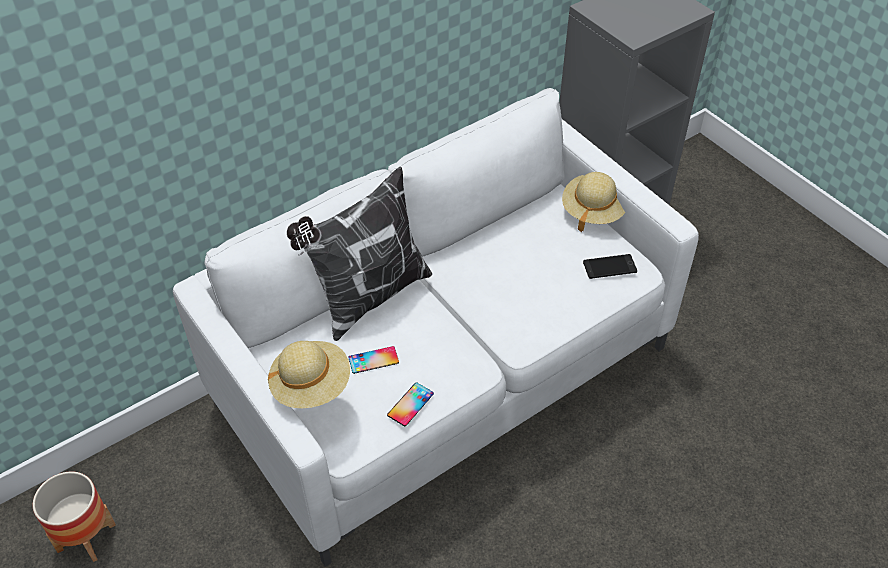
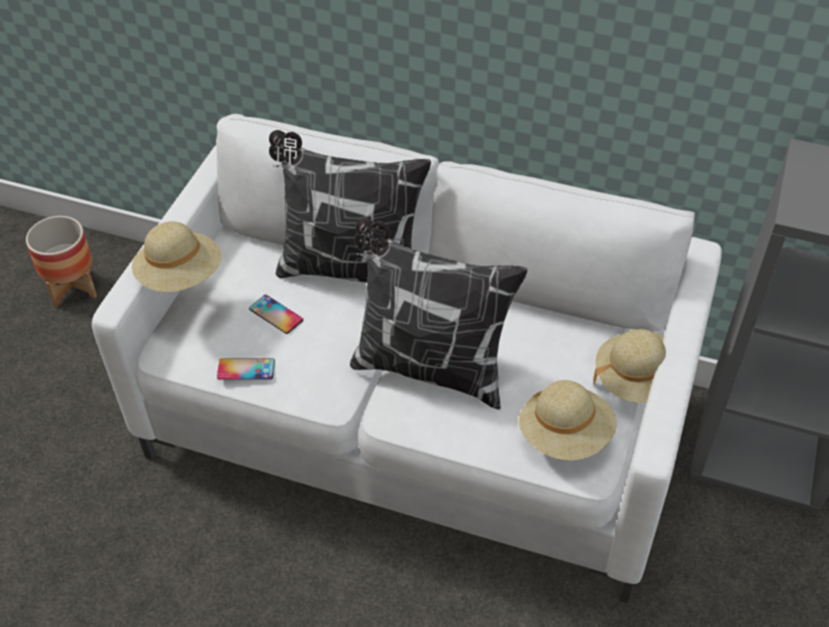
camera: 55 degrees right, 0 degrees up
(497, 303) = (428, 368): none -> pillow
(609, 267) = (565, 435): phone -> beige hat

